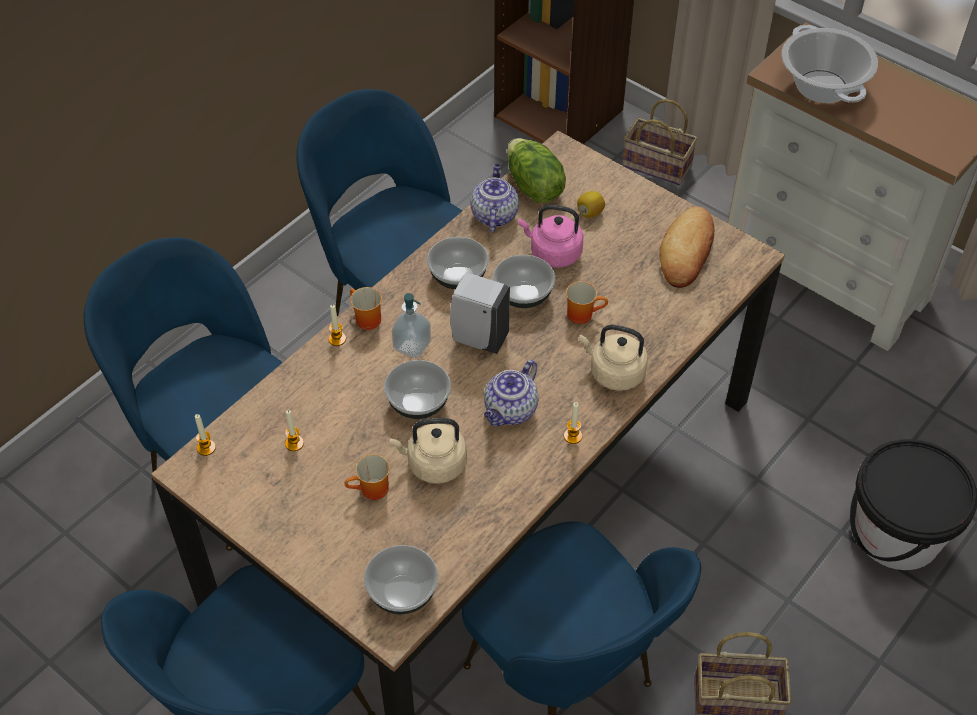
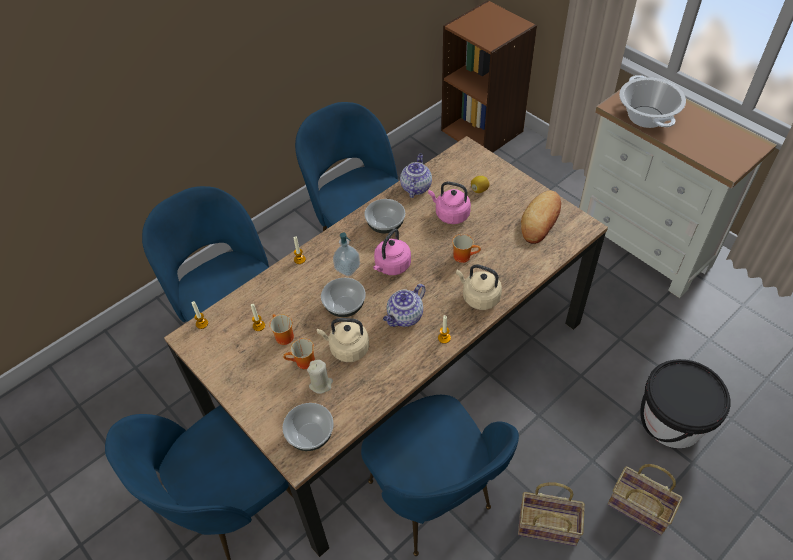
camera: 10 degrees right, 0 degrees up
(365, 319) = (320, 248): mug -> mug (282, 336)
(404, 519) = (321, 384): none -> beige candle
(478, 338) = (391, 266): white soap dispenser -> pink kettle
(524, 295) = (426, 241): bowl -> none
(533, 187) = (444, 171): lettuce -> none
(654, 166) = (539, 167): basket -> basket (637, 507)

